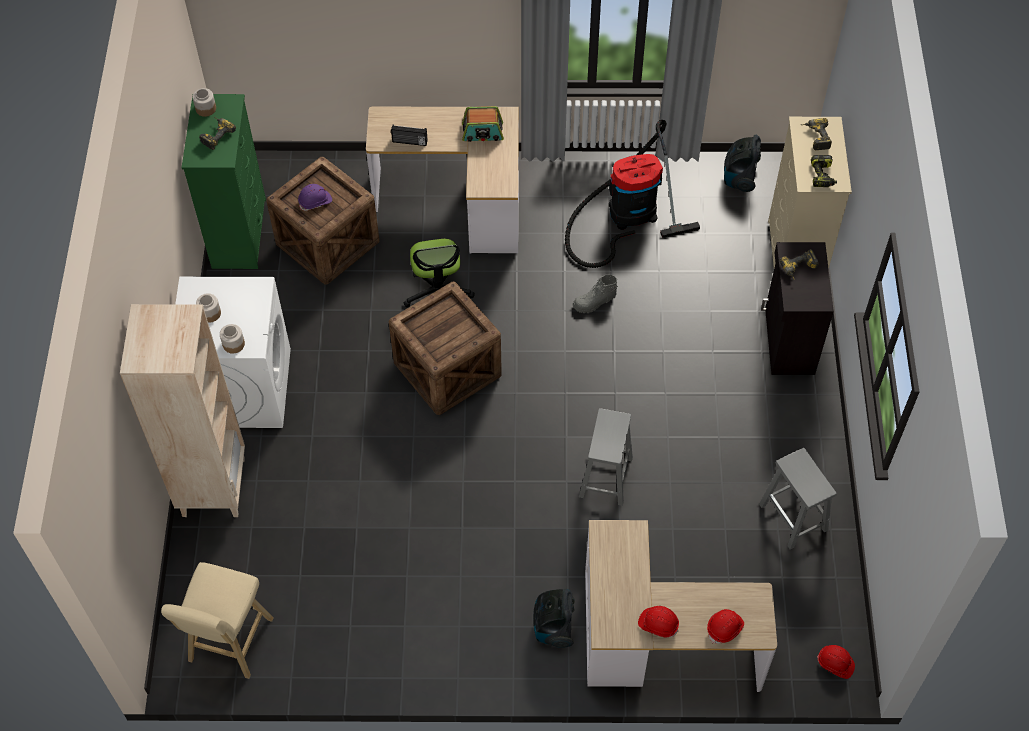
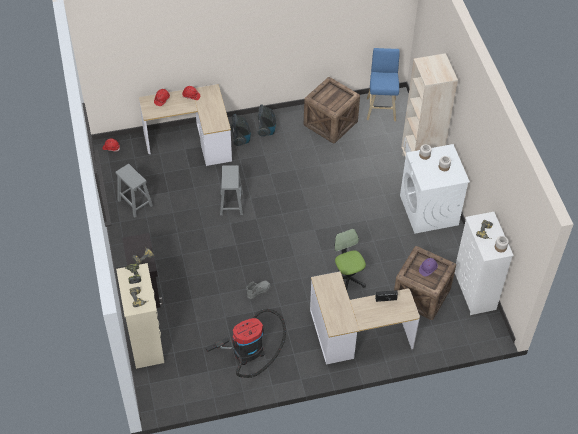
camera: 165 degrees right, 5 degrees down
(229, 643) = (381, 108): beige stool -> blue stool
(240, 232) = (474, 291): green dresser -> white dresser
(445, 369) = (328, 239): crate -> crate (331, 123)
(482, 132) = (344, 314): radio -> none
(739, 178) = (185, 389): vacuum cleaner -> vacuum cleaner (266, 130)

